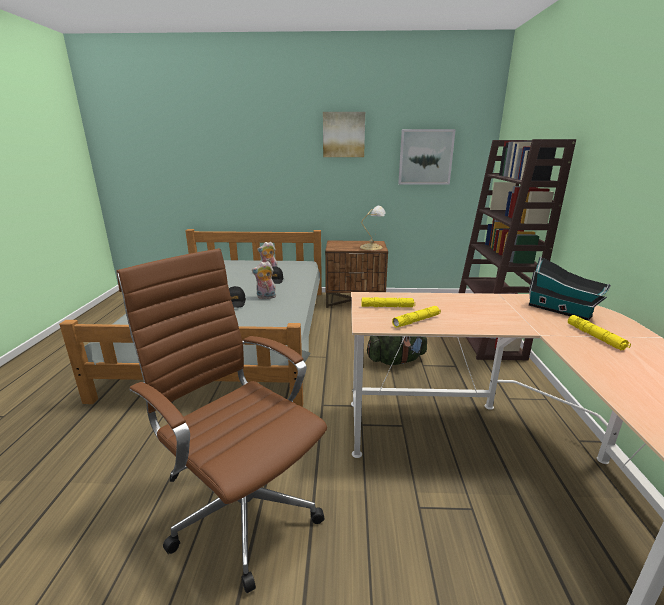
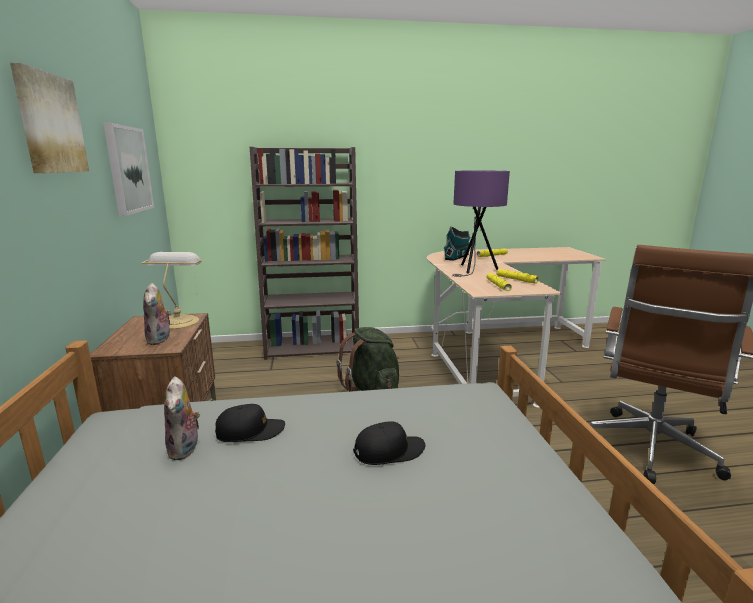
camera: 100 degrees left, 5 degrees down
(265, 297) = (353, 423): plush toy -> plush toy (160, 340)
(466, 307) = (474, 270): none -> purple table lamp

